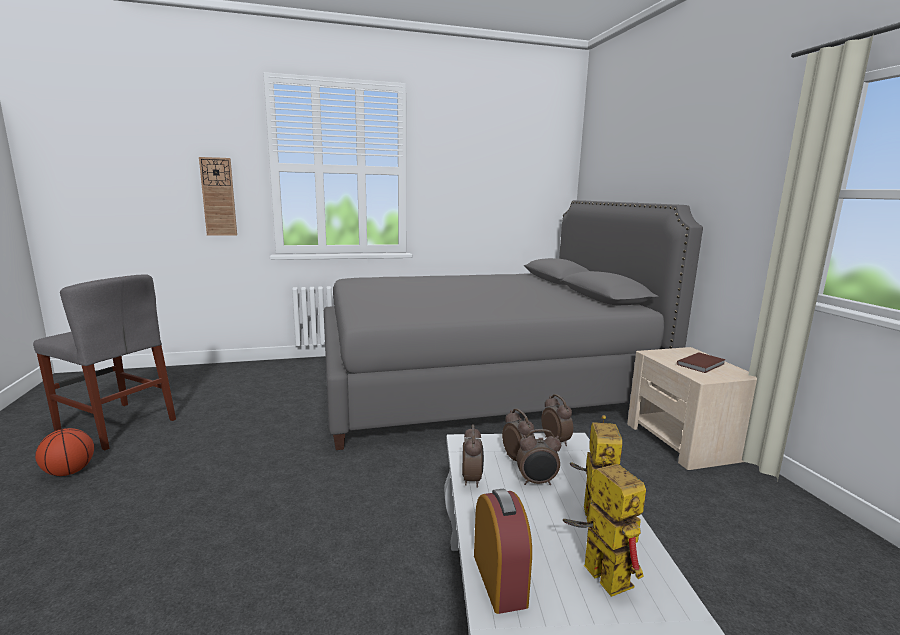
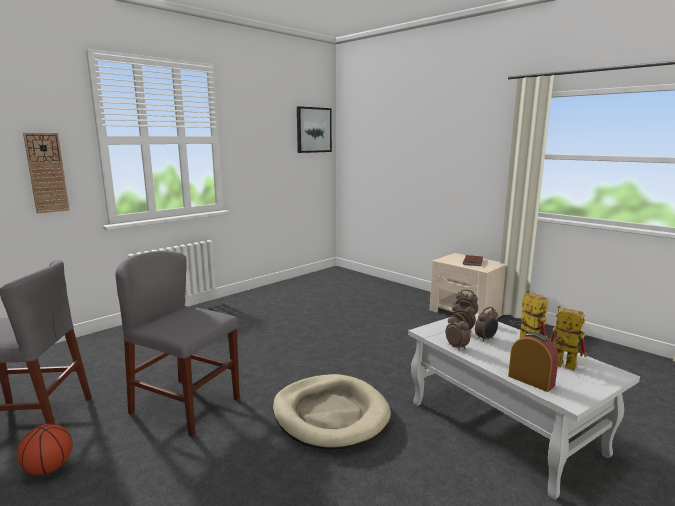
camera: 30 degrees left, 0 degrees up
(228, 453) = (186, 406): none -> grey chair
(338, 518) = (330, 414): none -> beige dog bed
(478, 382) = (313, 306): grey bed -> none
(542, 163) = (313, 130): none -> picture

